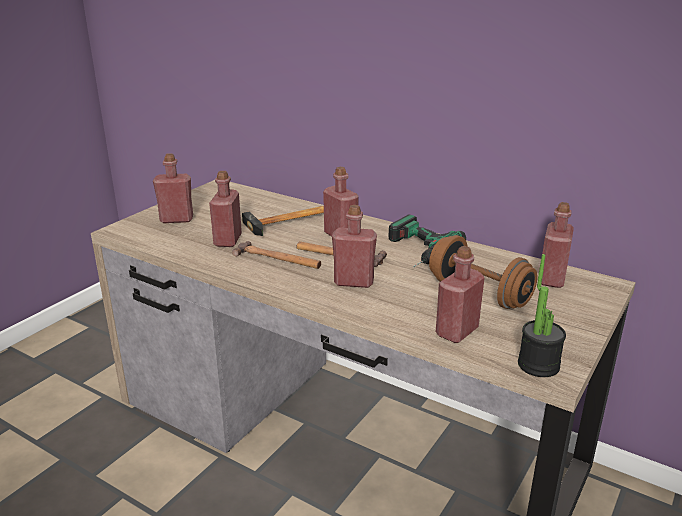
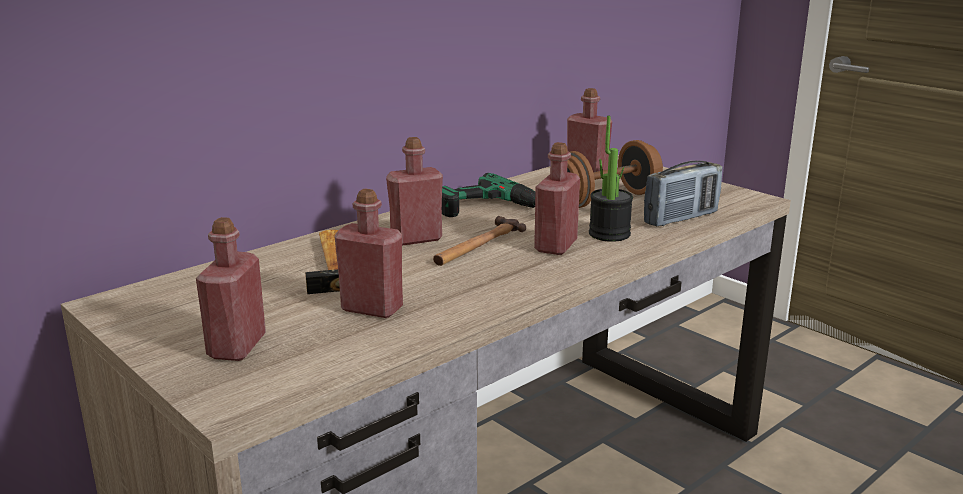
camera: 75 degrees left, 5 degrees down
(277, 259) = (465, 280): hammer -> none
(457, 331) = (681, 218): red bottle -> radio
(538, 365) = (742, 201): potted plant -> potted plant (609, 234)

